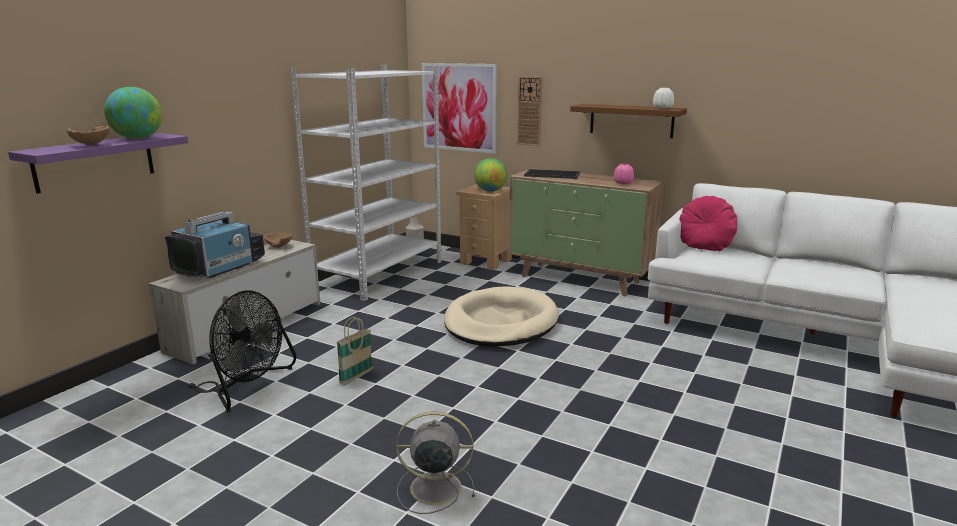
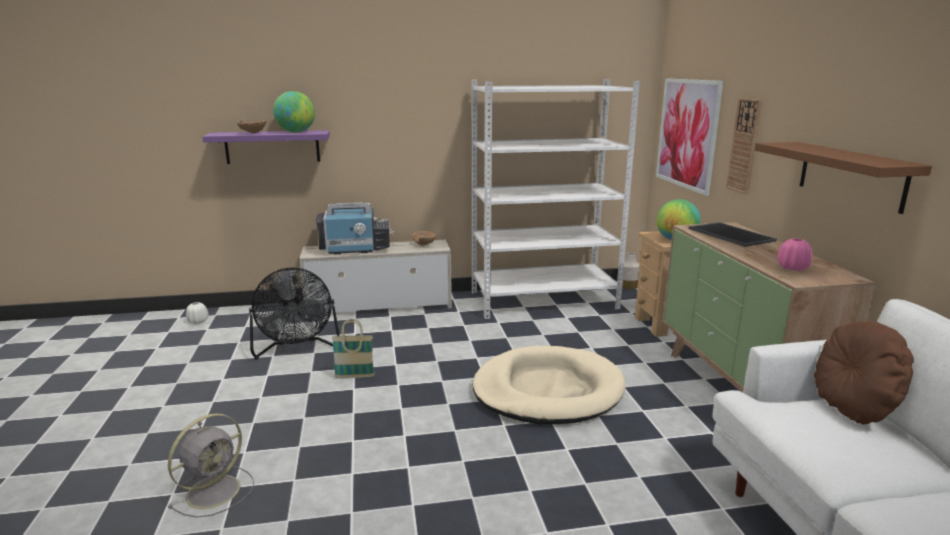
camera: 50 degrees right, 0 degrees up
(433, 488) = (215, 490): grey fan -> grey fan turned 75 degrees clockwise
(662, 108) = (879, 160): white vase -> white vase (198, 321)
(704, 248) = (852, 410): pink pillow -> brown pillow

